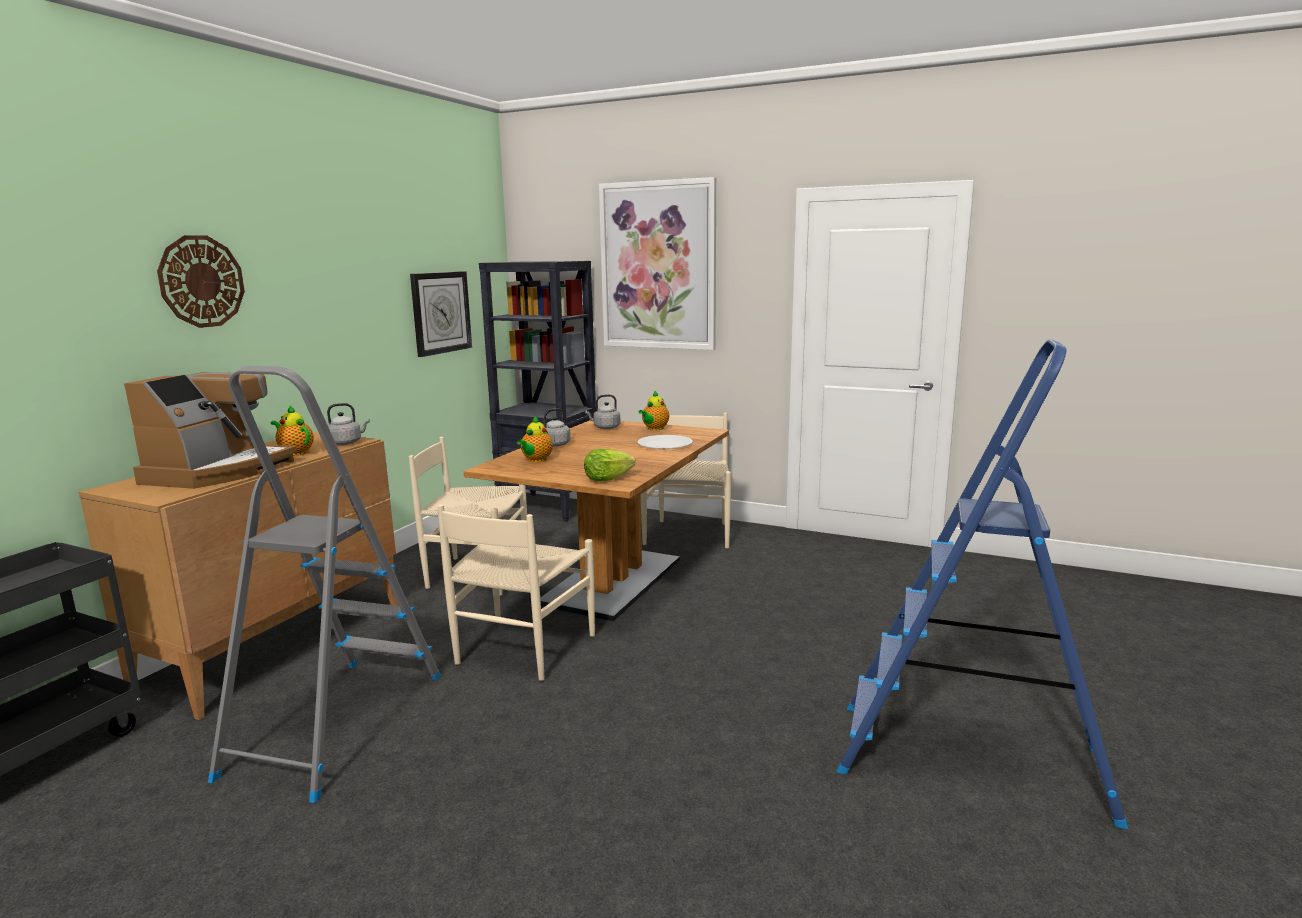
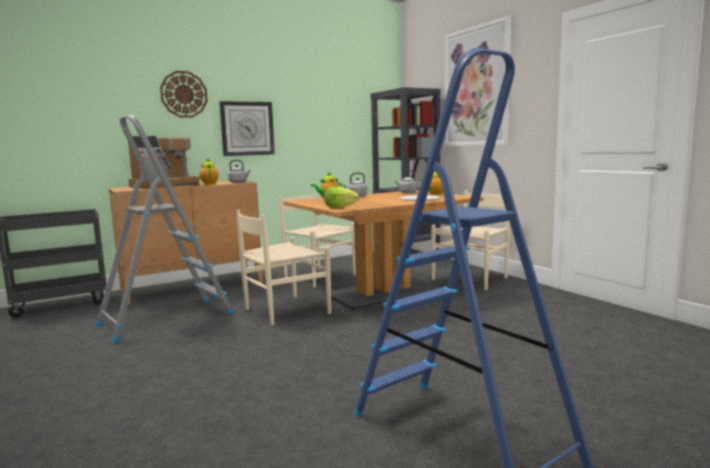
camera: 35 degrees right, 5 degrees down
(440, 312) = (342, 123): wall clock -> wall clock (247, 128)

